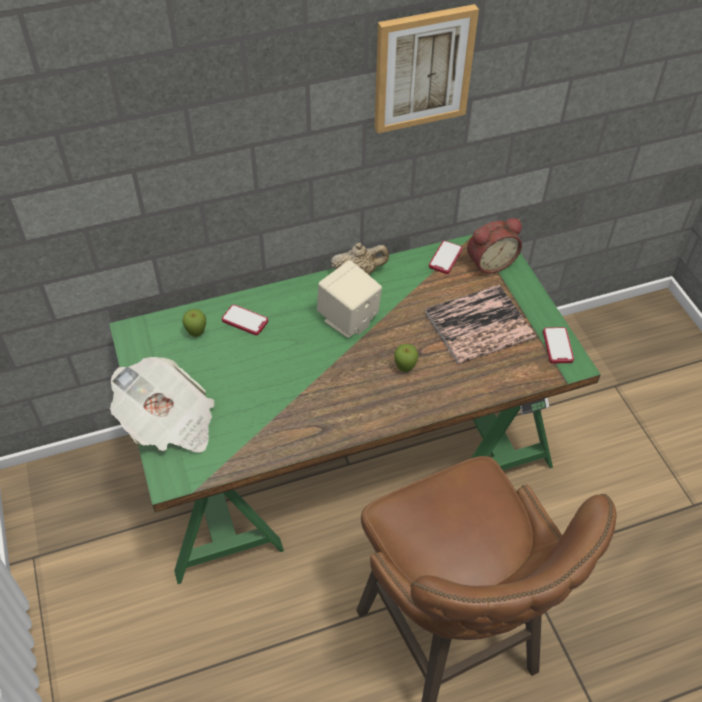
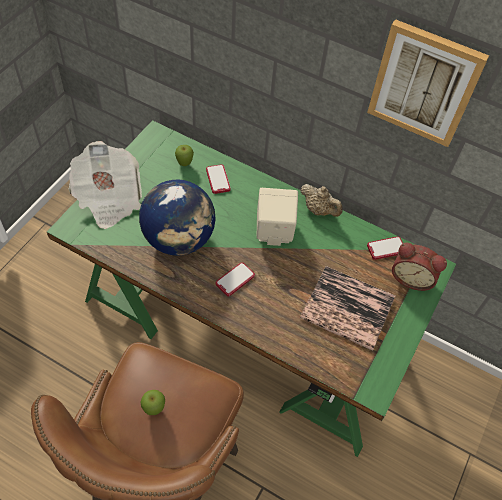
camera: 45 degrees right, 5 degrees up
(282, 396) = (179, 239): none -> globe
(405, 369) = (265, 289): apple -> apple (154, 409)
(557, 346) = (381, 370): phone -> phone (235, 280)

